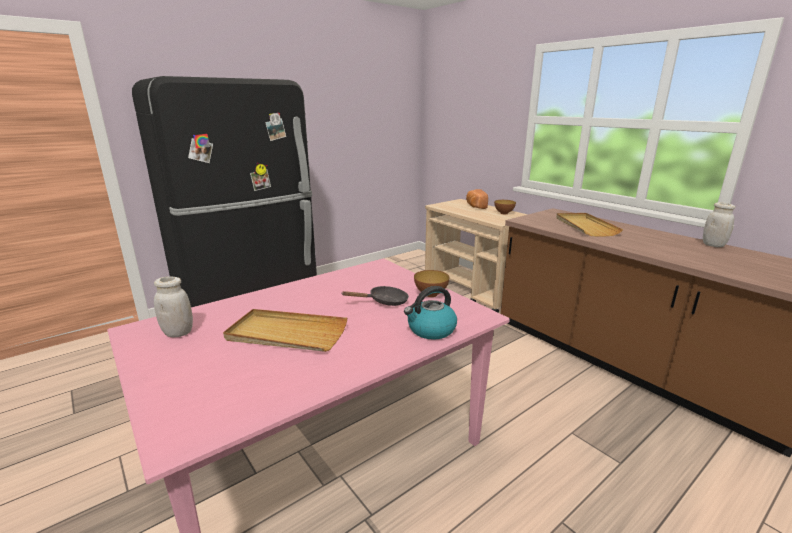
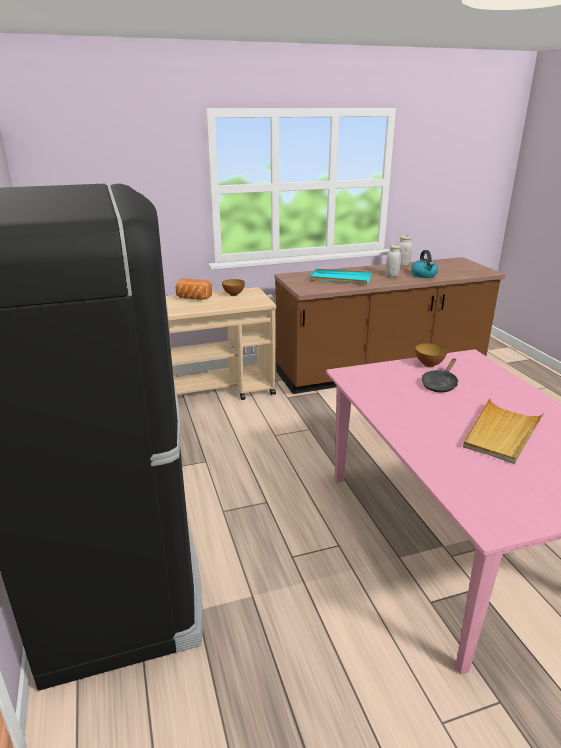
camera: 70 degrees left, 5 degrees up
(178, 333) = (498, 494): white jar -> white jar (392, 275)
(384, 301) = (440, 384): black frying pan -> black frying pan turned 150 degrees counterclockwise
(431, 330) = (494, 376): kettle -> kettle (424, 275)
(585, 226) = (340, 279): beige tray -> turquoise tray

